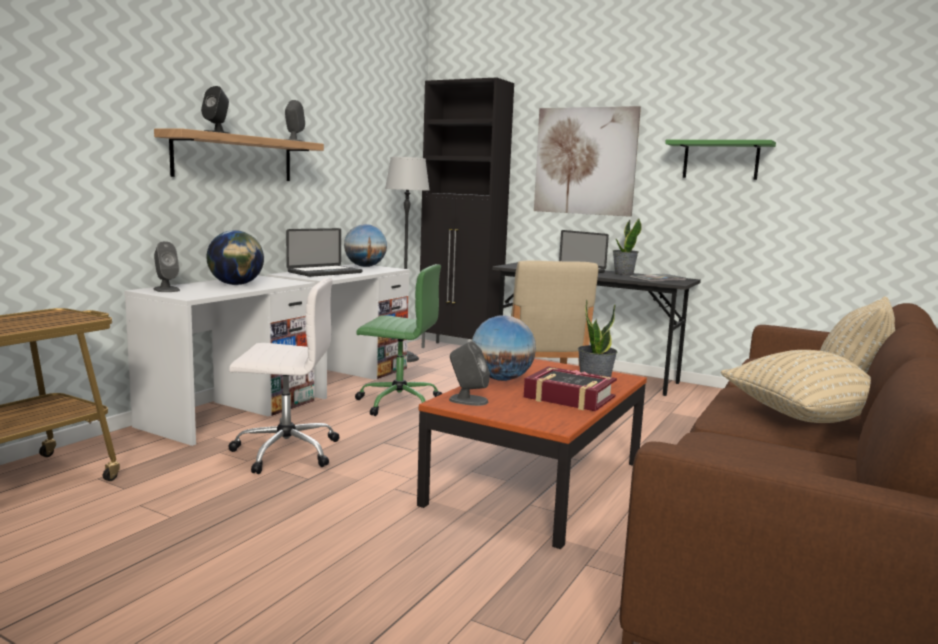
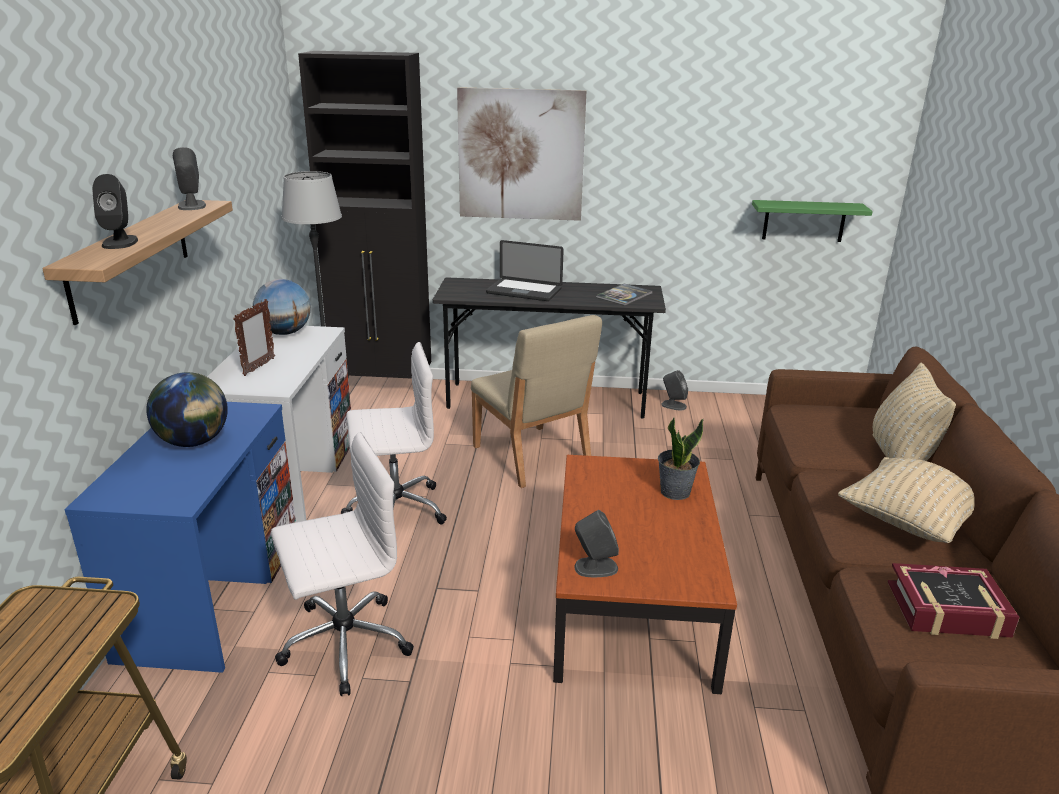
camera: 25 degrees left, 15 degrees up
(166, 289) = (122, 488): grey speaker -> grey speaker (673, 405)
(229, 413) = (213, 594): white desk -> blue desk
(325, 272) = (258, 367): laptop -> picture frame
(397, 403) = (394, 510): green office chair -> white office chair
(501, 379) = (587, 511): globe -> none
(569, 397) = (676, 528): book -> book (947, 610)
(623, 274) = (581, 289): potted plant -> none
(720, 160) = (679, 156): green shelf -> green shelf (804, 221)

